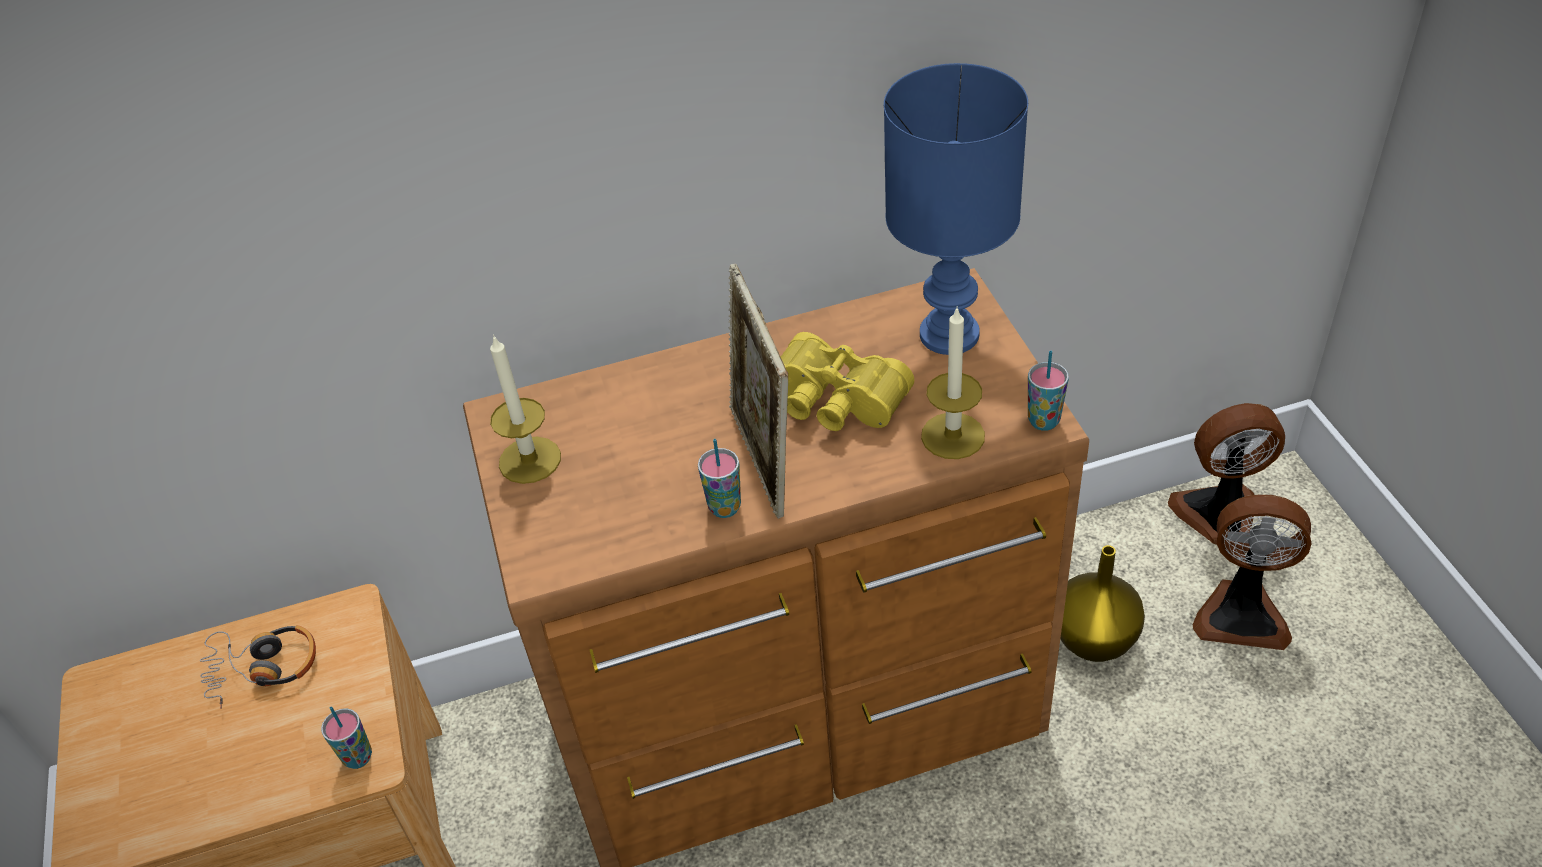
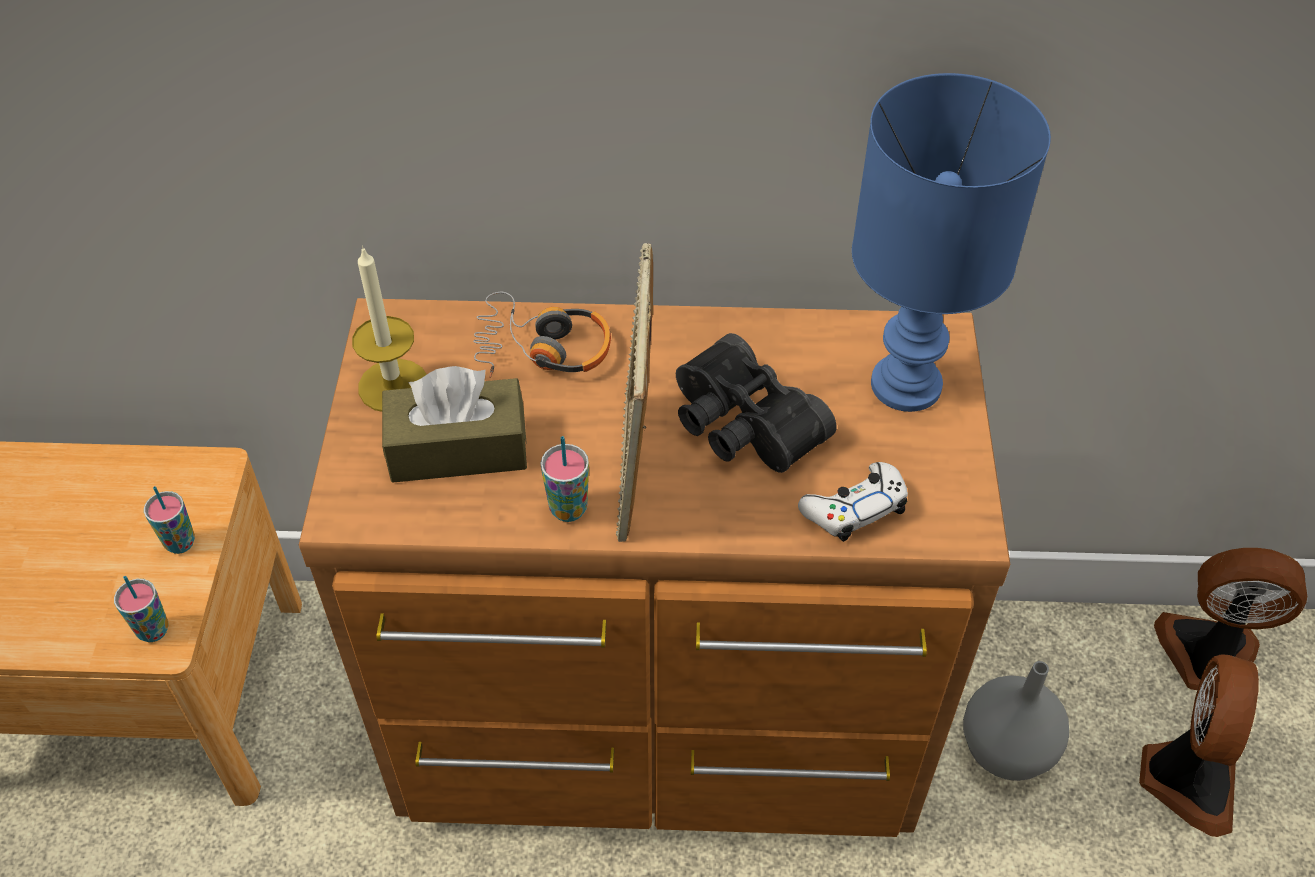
camera: 15 degrees right, 5 degrees up
(262, 669) = (104, 504): headphones -> headphones (542, 349)
(609, 491) = (458, 448): none -> brown tissue box
(834, 403) = (741, 425): yellow binoculars -> black binoculars
(953, 436) = (854, 508): candle -> white game controller
(1043, 421) = (966, 525): cup -> cup (180, 543)
(1095, 639) = (1007, 749): yellow vase -> grey vase
(1241, 613) = (1186, 778): fan -> fan turned 105 degrees counterclockwise

